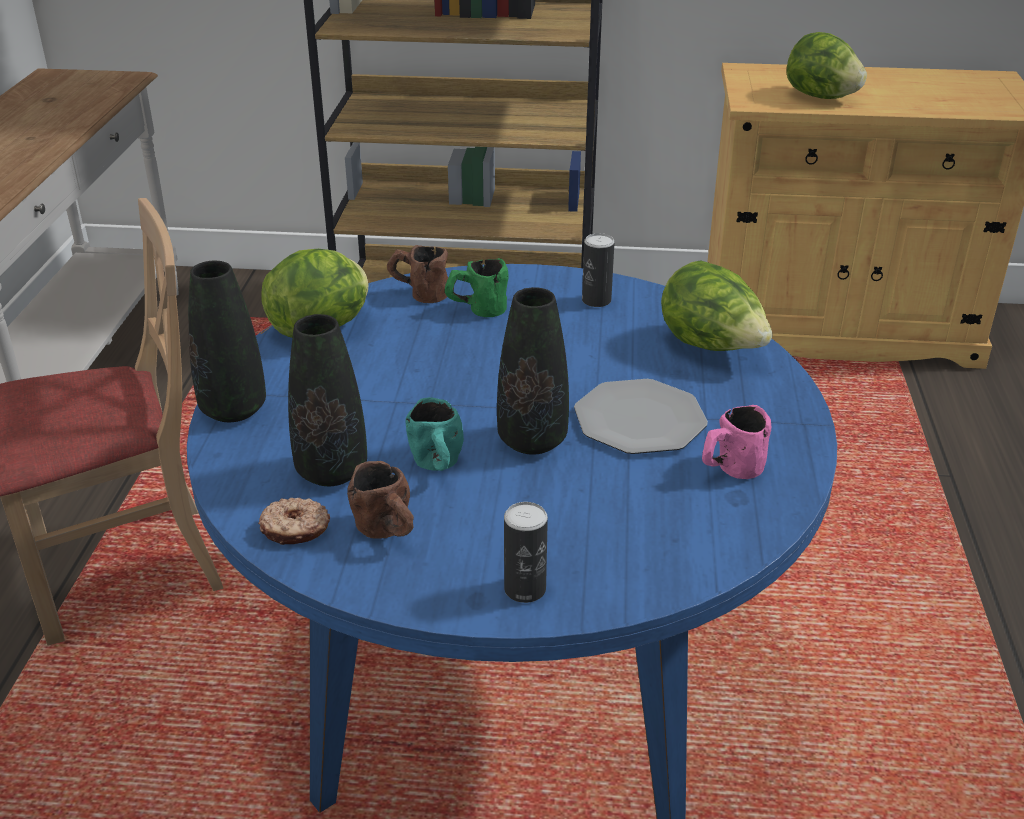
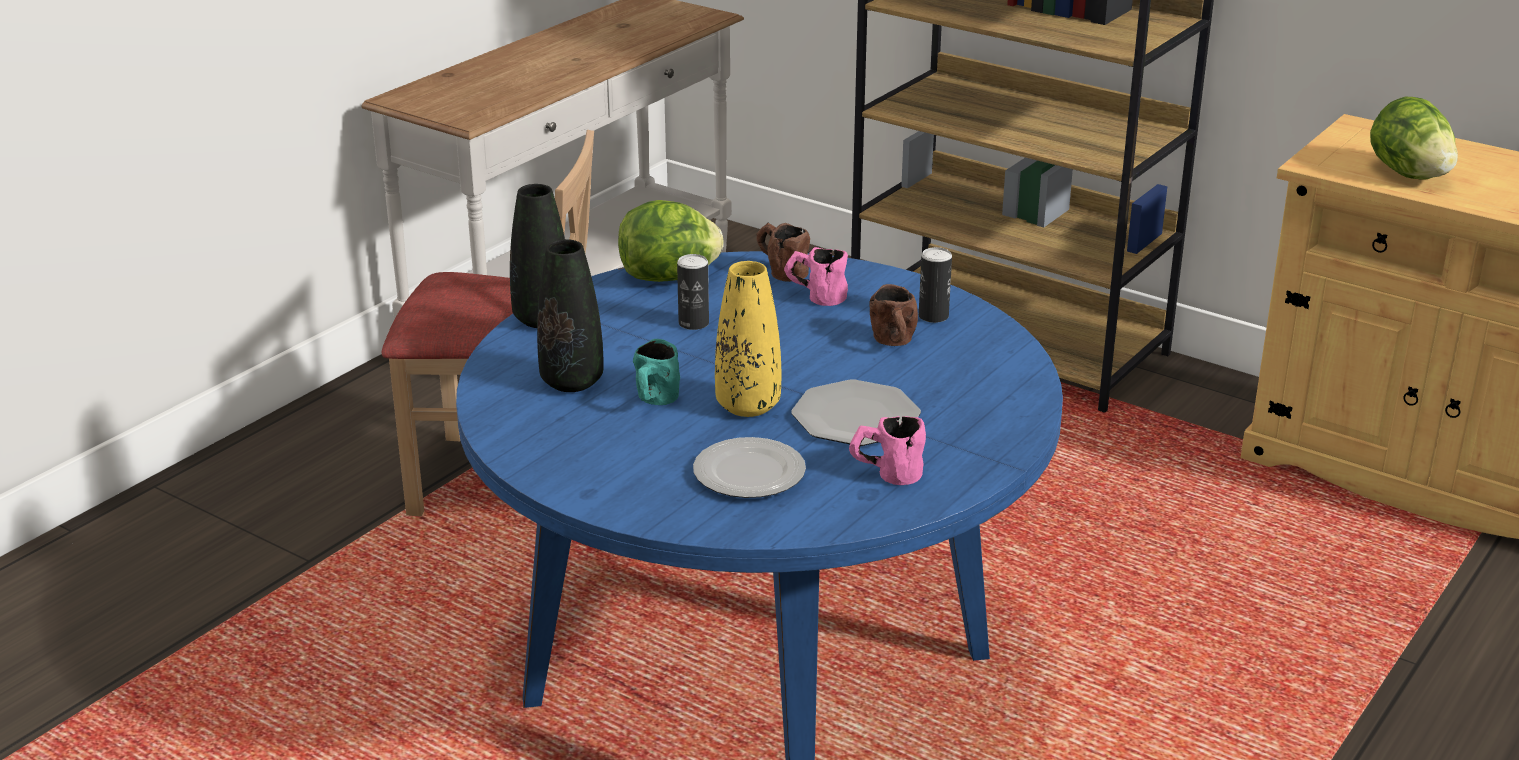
camera: 30 degrees right, 5 degrees down
(295, 530) = (508, 411): donut -> none
(389, 533) = (572, 433): brown mug -> brown mug (895, 344)
(476, 310) = (815, 296): green mug -> pink mug
(525, 589) = (629, 498): can -> can (693, 323)
(532, 441) = (748, 406): black vase -> yellow vase
(611, 516) = (749, 474): none -> plate
(712, 347) = (993, 381): lettuce -> none

